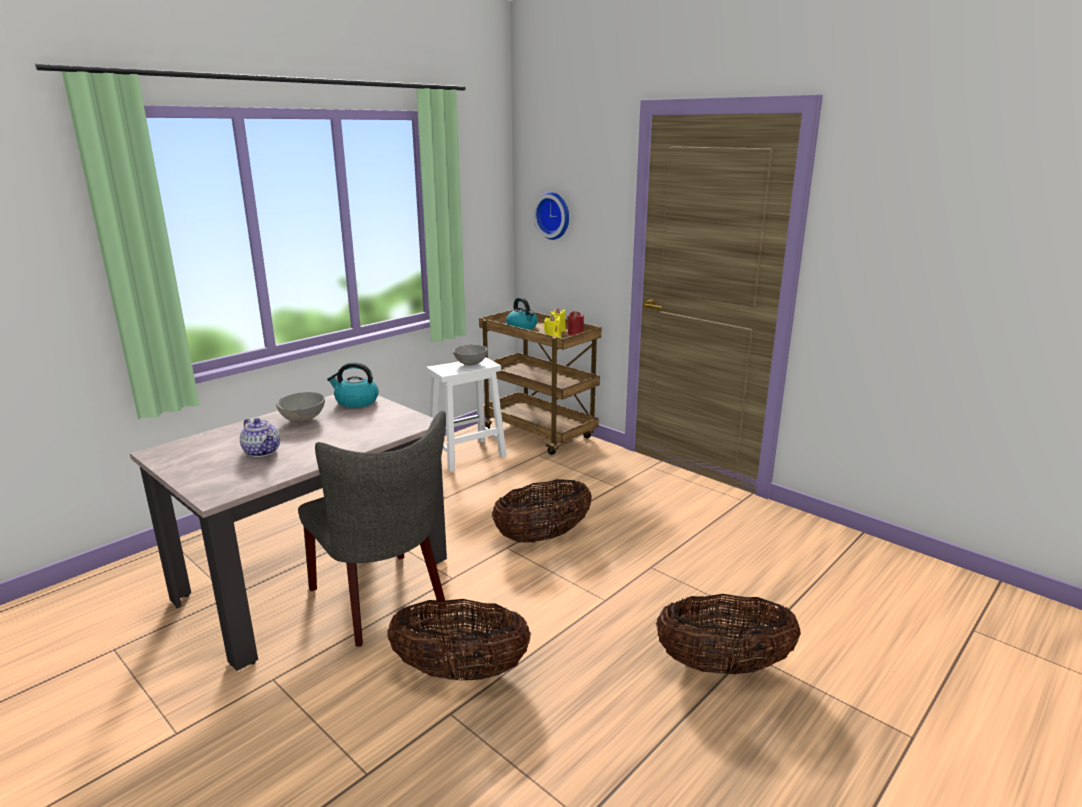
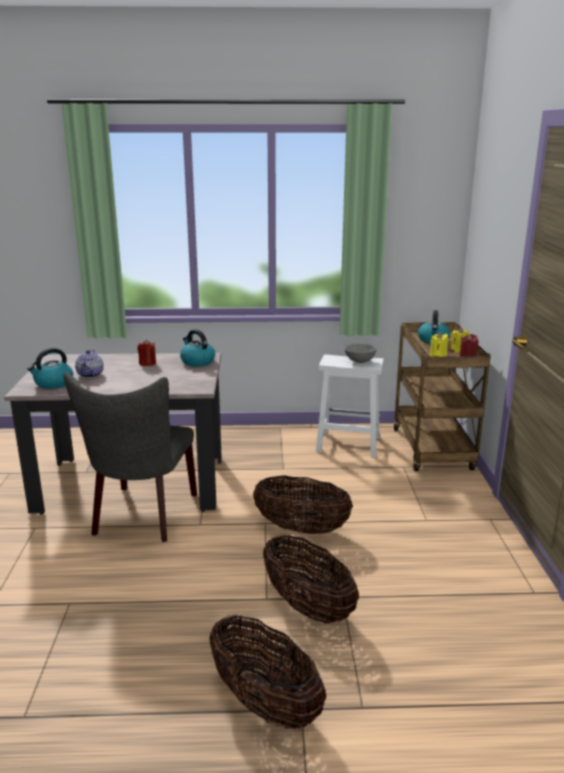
camera: 45 degrees right, 0 degrees up
(237, 475) = (53, 383): none -> kettle
(304, 420) = (147, 363): grey bowl -> red candle
(460, 671) = (112, 583): basket -> basket (308, 607)
(554, 215) = (485, 232): wall clock -> none

